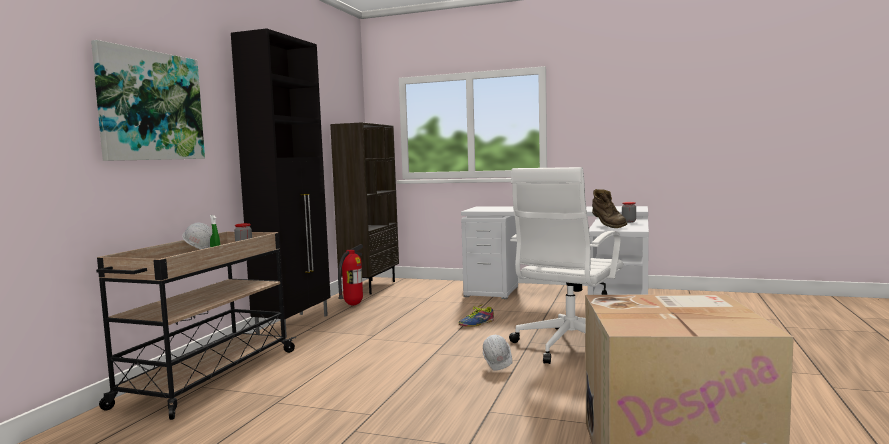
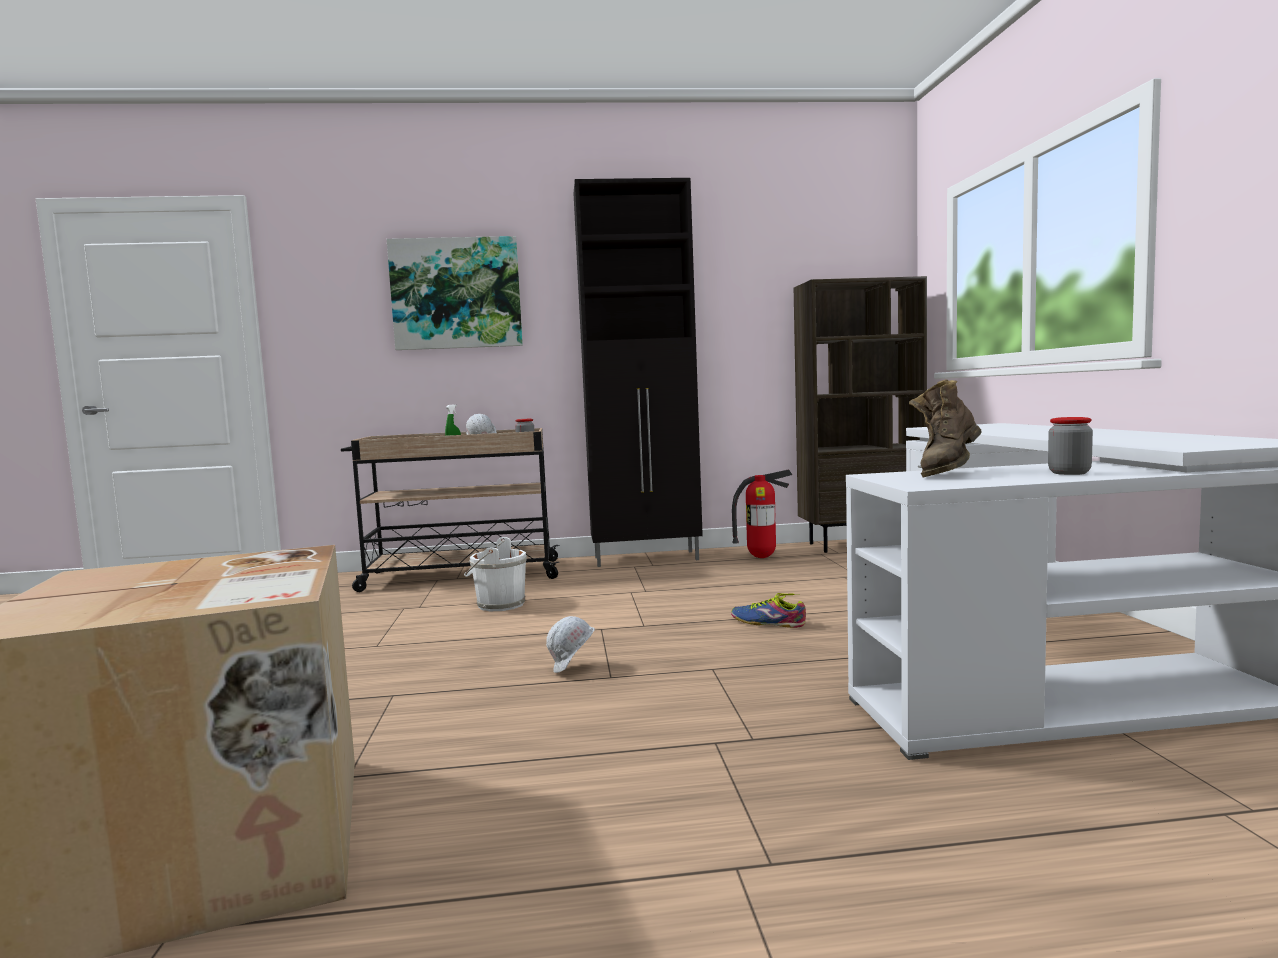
camera: 65 degrees right, 0 degrees up
(331, 372) = (498, 605): none -> white bucket
(568, 347) = (716, 698): white office chair -> none

